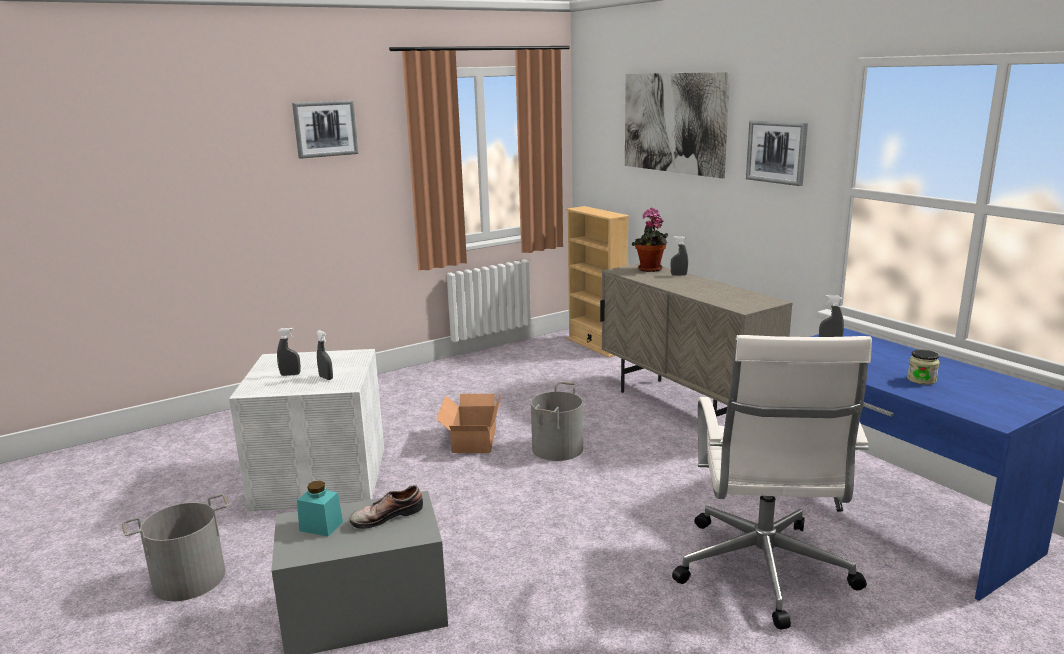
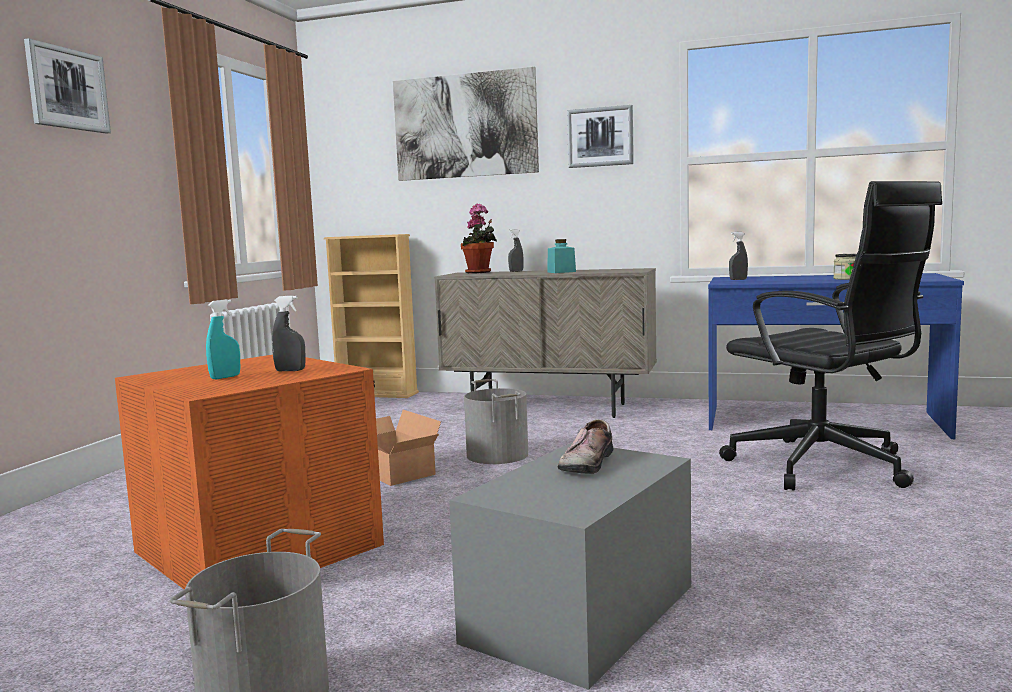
camera: 40 degrees left, 10 degrees down
(290, 374) = (225, 377): grey spray bottle -> turquoise spray bottle
(319, 476) = (254, 548): white storage box -> orange storage box
(321, 526) = (538, 488): turquoise jar -> turquoise jar (561, 272)
(762, 572) = (824, 467): white office chair -> black office chair

